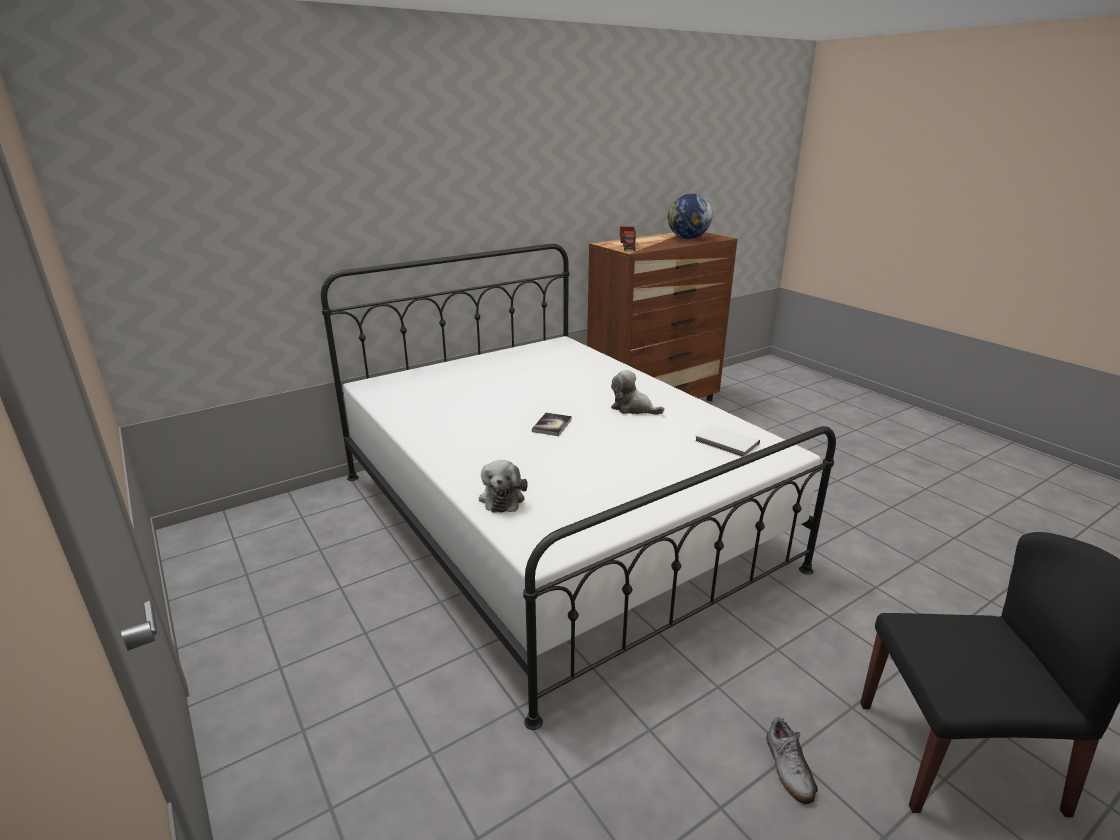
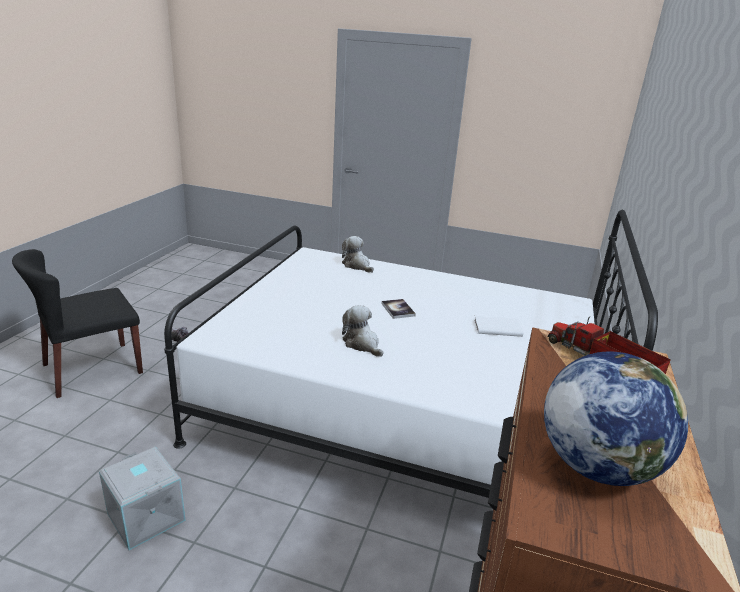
camera: 140 degrees right, 0 degrees up
(633, 408) = (362, 344): plush toy -> plush toy turned 120 degrees counterclockwise
(726, 443) = (258, 332): white book -> white book (496, 327)
(840, 524) = (144, 517): none -> grey storage box

